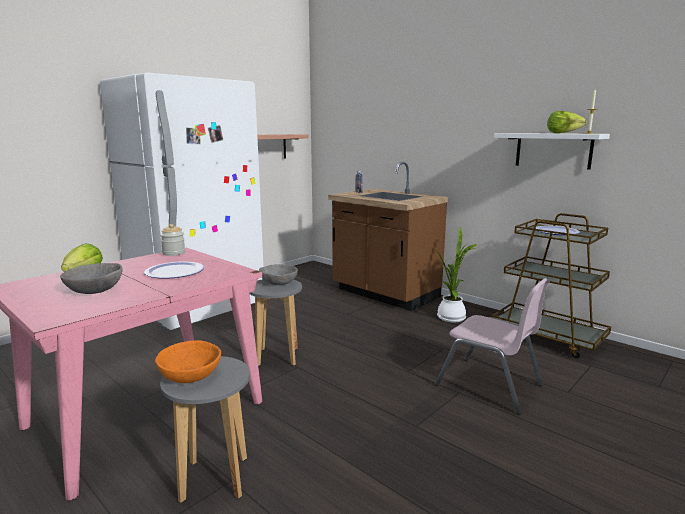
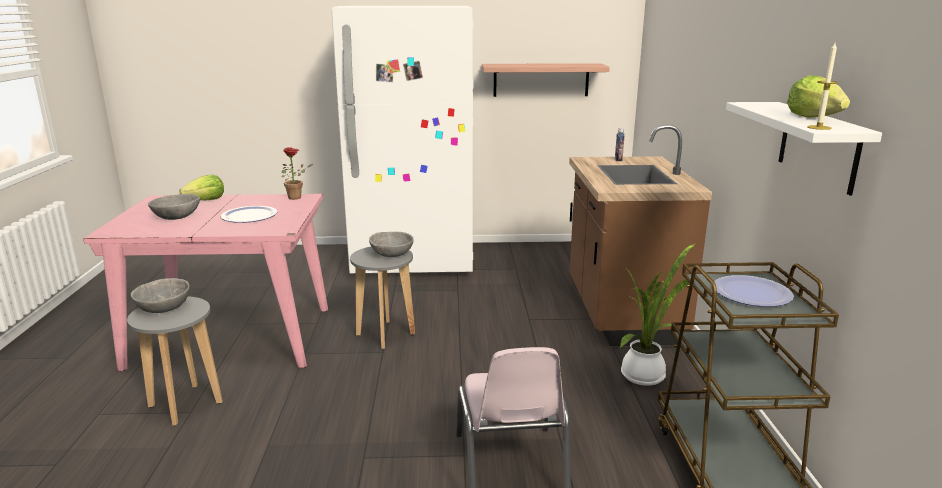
camera: 45 degrees right, 5 degrees up
(174, 253) = (297, 197): jar -> potted plant
(191, 375) = (164, 307): orange bowl -> grey bowl

